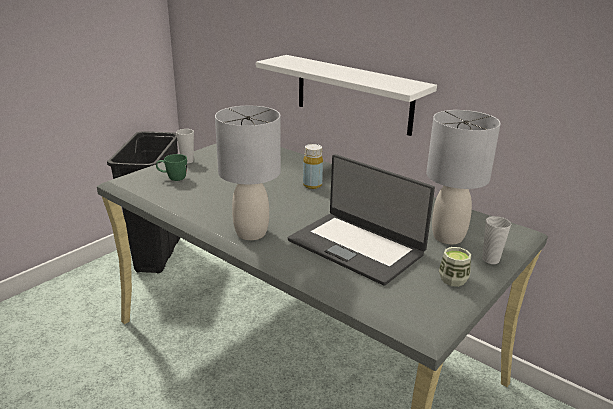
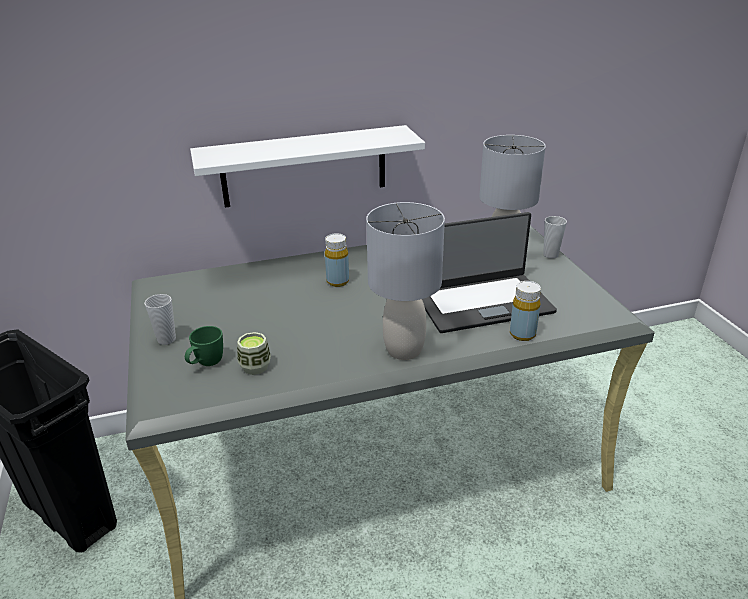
camera: 55 degrees left, 5 degrees up
(329, 277) = (522, 334): none -> yellow bottle
(453, 279) = (567, 281): cup -> cup (255, 367)

